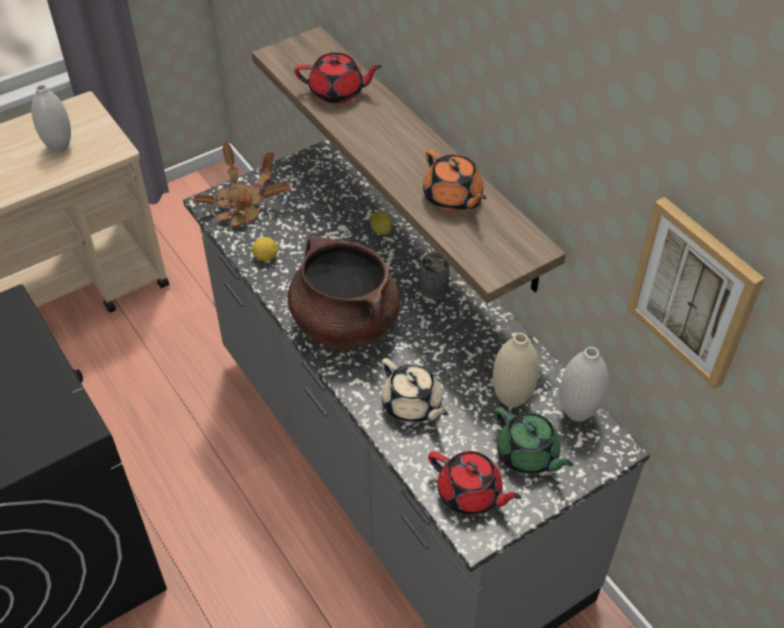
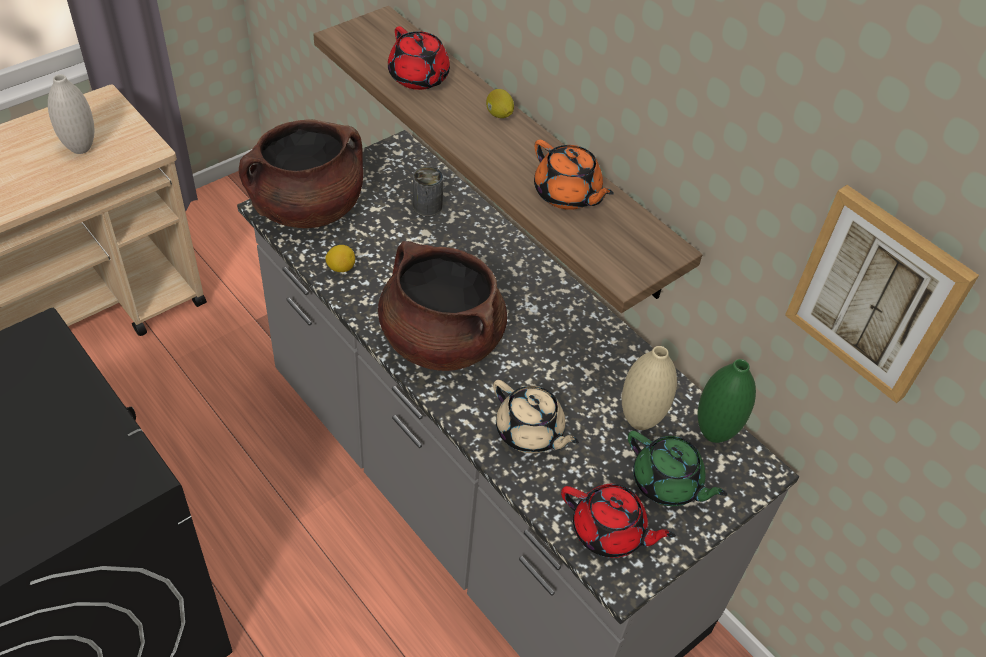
camera: 10 degrees left, 0 degrees up
(242, 204) = (307, 208): potted plant -> brown cooking pot
(337, 92) = (419, 78): red teapot -> red teapot turned 60 degrees clockwise
(381, 231) = (469, 235): lemon -> lemon (499, 115)
(434, 288) = (536, 298): can -> can (427, 206)
(577, 413) = (714, 433): white vase -> green vase

